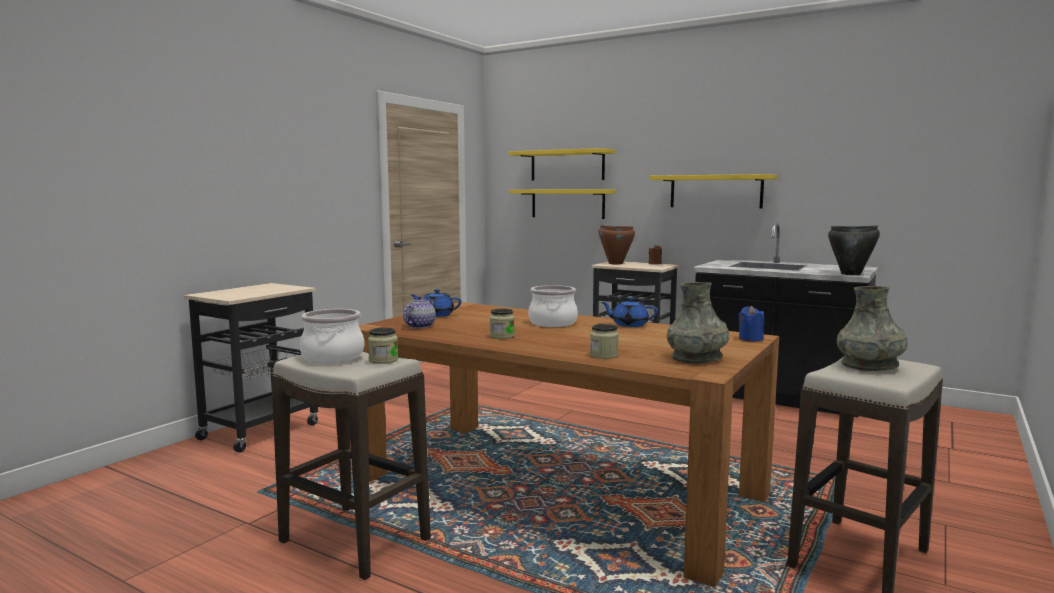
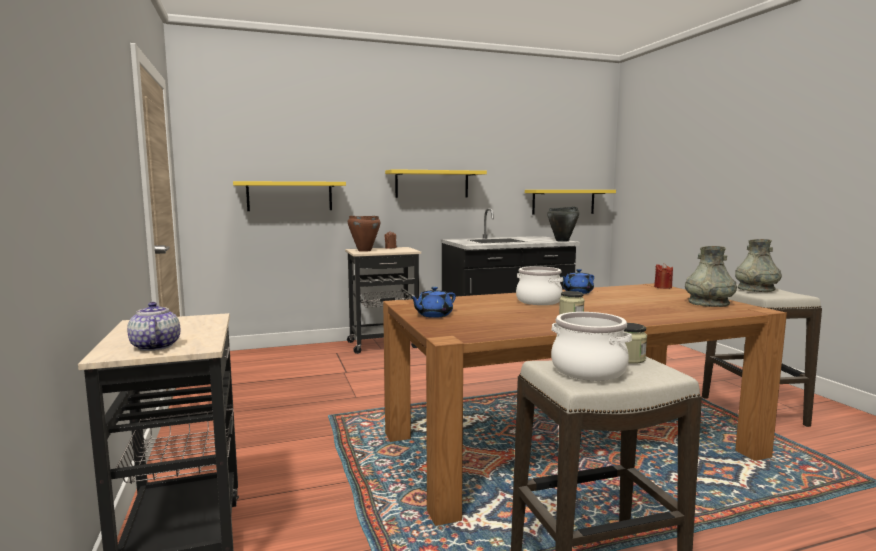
camera: 50 degrees left, 0 degrees up
(419, 326) = (479, 327): teapot -> teapot (155, 347)
(567, 165) = (287, 157): yellow shelf -> yellow shelf (563, 201)
(604, 355) = (679, 313): jar -> none
(750, 339) = (663, 287): blue candle -> red candle

